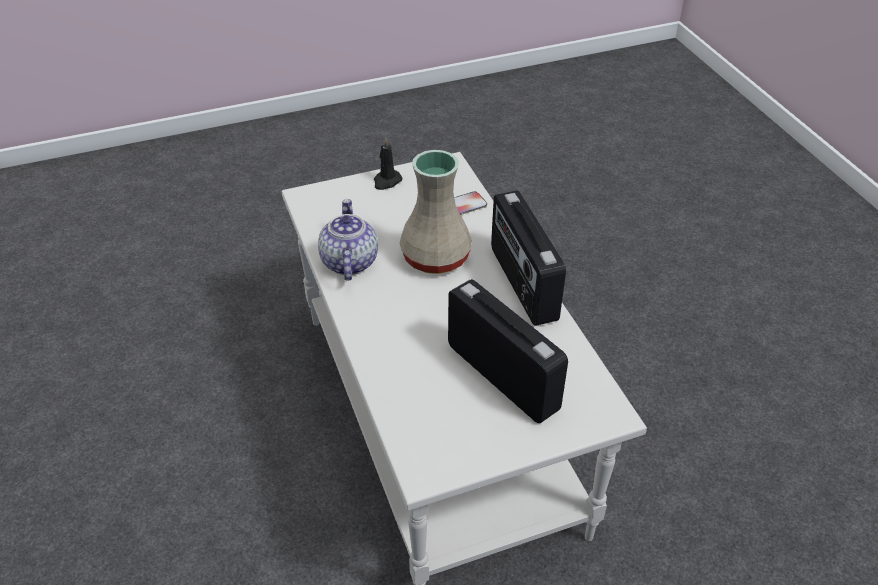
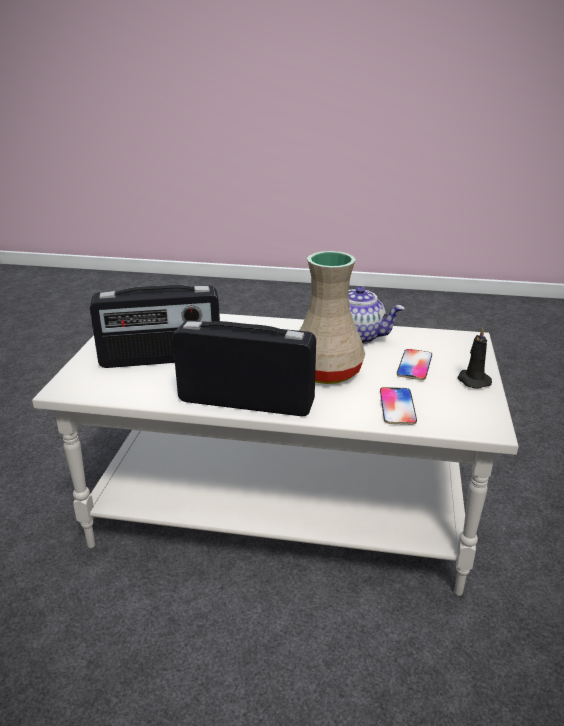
camera: 120 degrees right, 15 degrees down
(383, 214) = (414, 365): none -> phone

